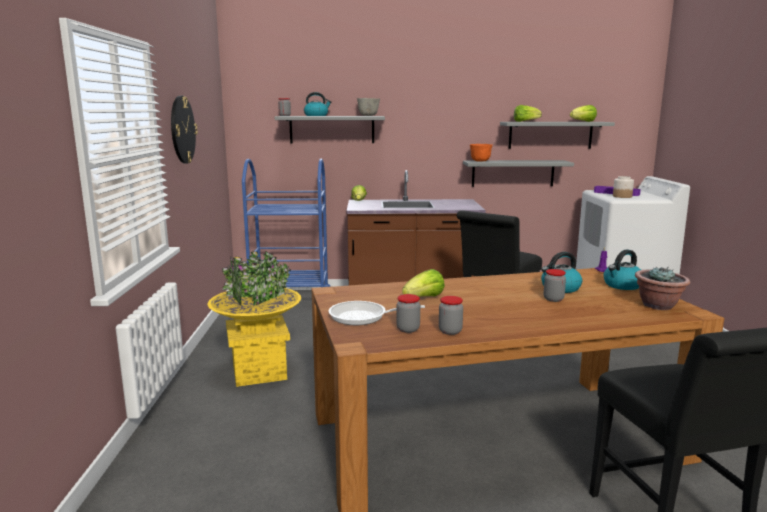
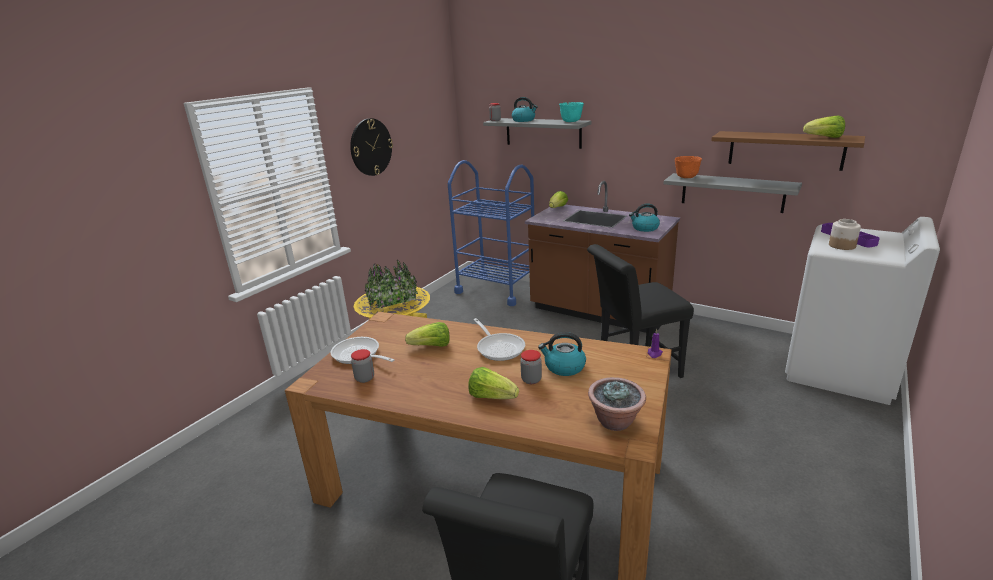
camera: 35 degrees right, 10 degrees up
(368, 115) = (571, 121): grey bowl -> turquoise bowl
(450, 331) = (387, 391): jar -> none
(485, 288) = (499, 347): none -> frying pan
(525, 121) = (745, 134): lettuce -> lettuce (492, 397)
(550, 135) = (785, 150): grey shelf -> brown shelf
(622, 285) = (634, 382): kettle -> kettle (644, 228)

